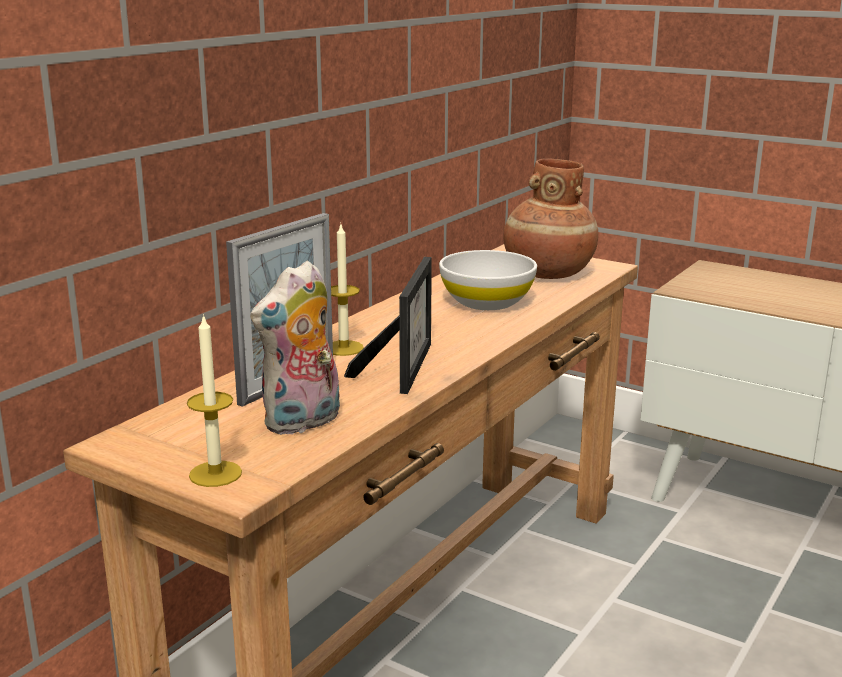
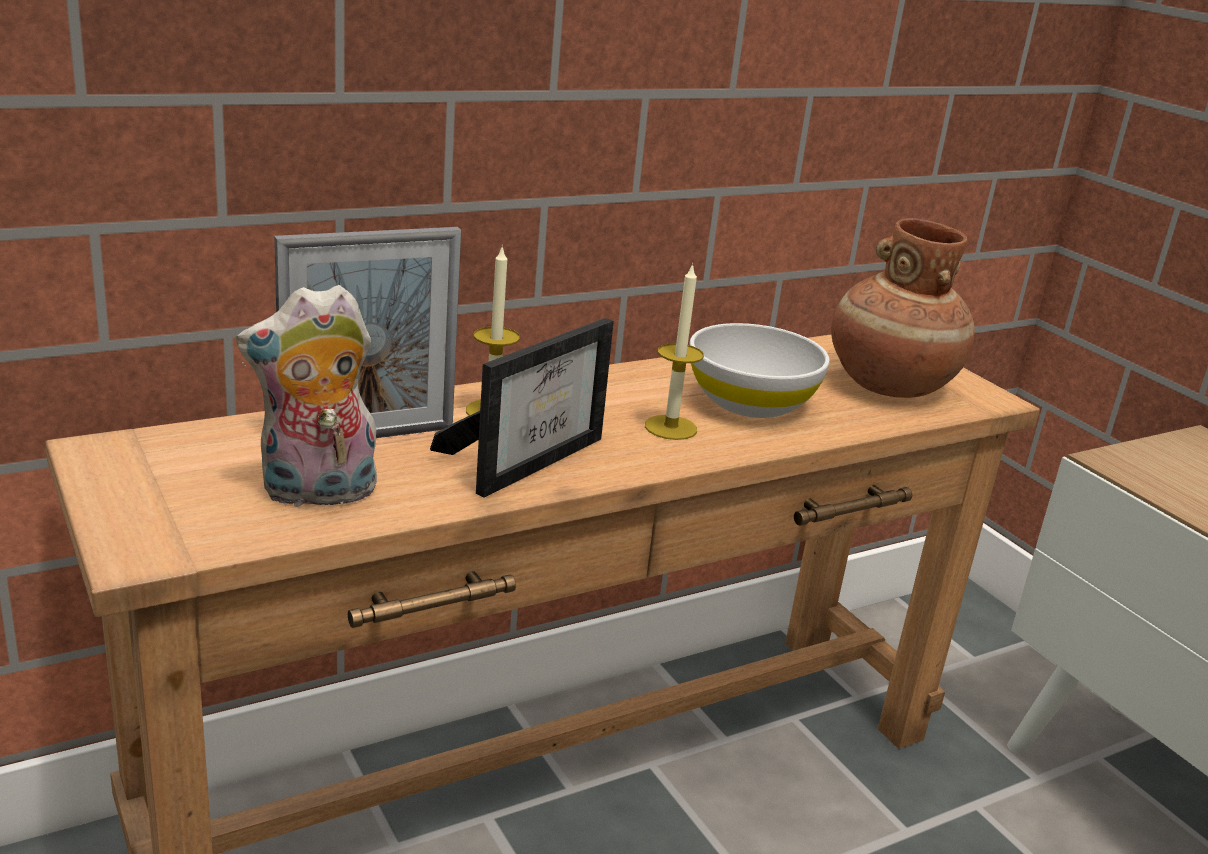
camera: 25 degrees right, 5 degrees up
(215, 474) = (141, 525): candle -> candle (670, 427)

